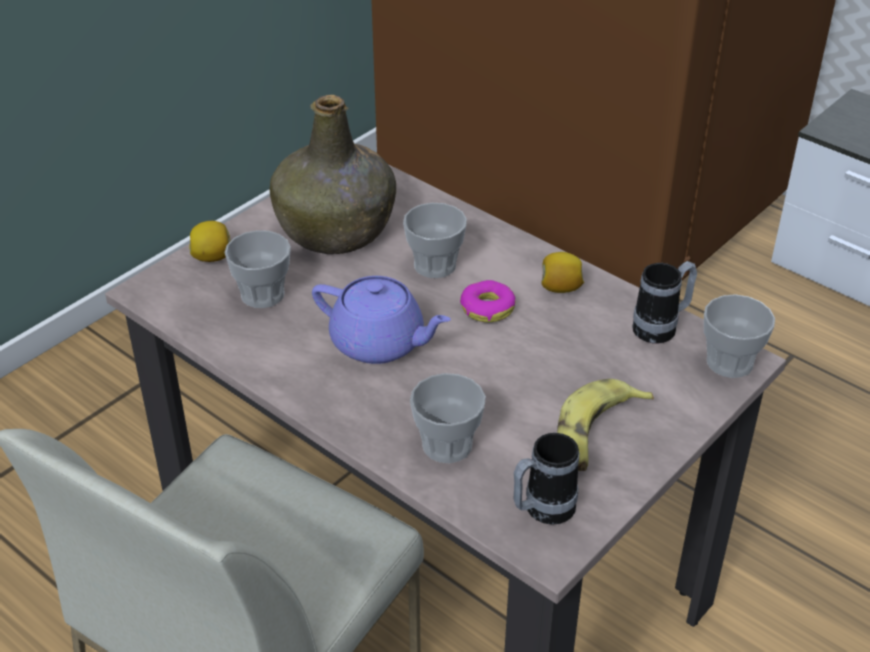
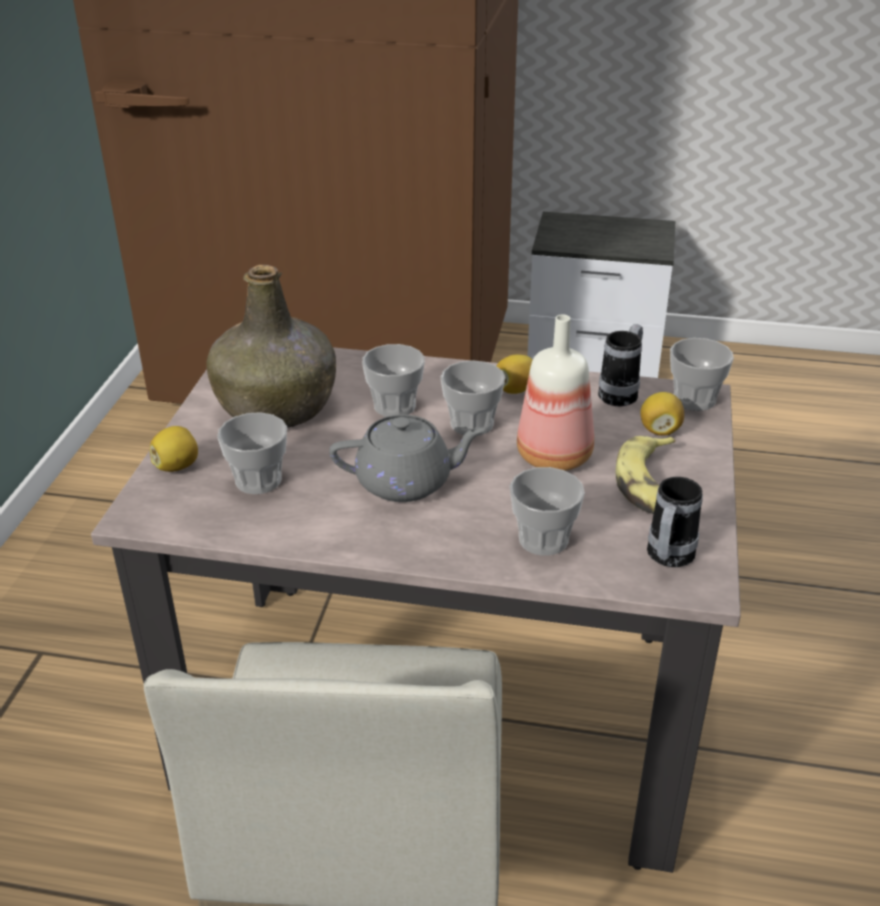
camera: 30 degrees left, 5 degrees down
(379, 343) = (406, 482): purple teapot -> grey teapot
(487, 308) = (472, 424): donut -> cup
(535, 369) = (556, 455): none -> bottle
(661, 381) = (659, 430): none -> lemon

